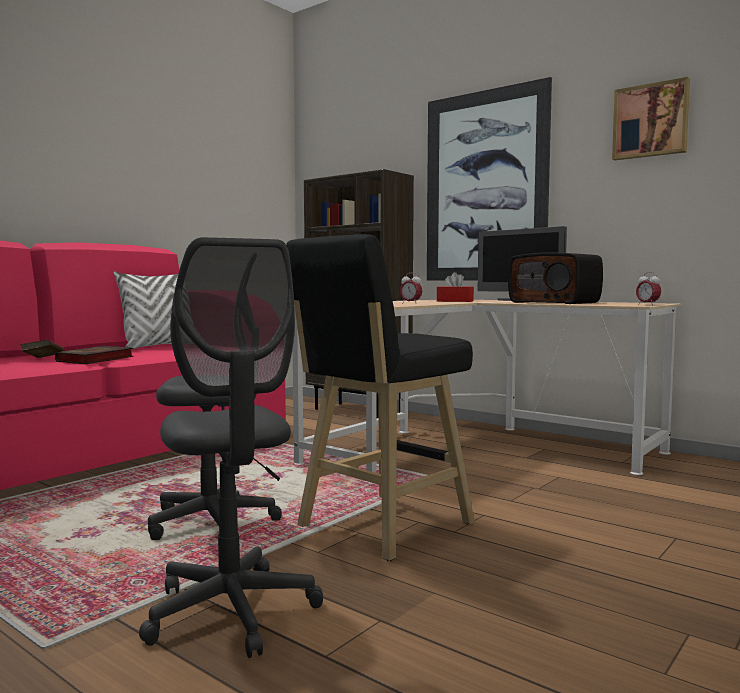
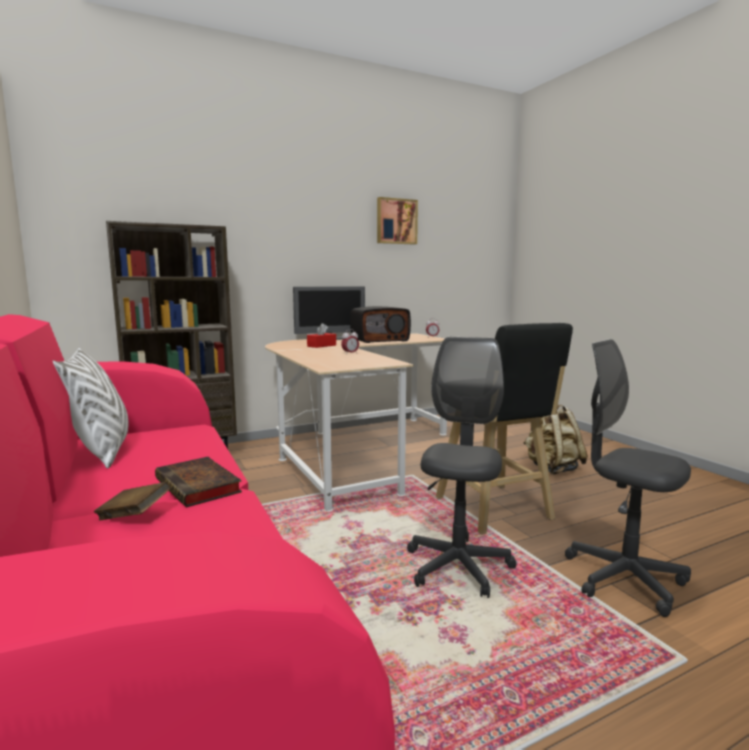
camera: 65 degrees left, 5 degrees up
(231, 612) = (623, 579): grey office chair -> grey office chair turned 135 degrees counterclockwise
(485, 186) = (284, 249): picture -> none
(616, 551) = (552, 469): none -> beige backpack

